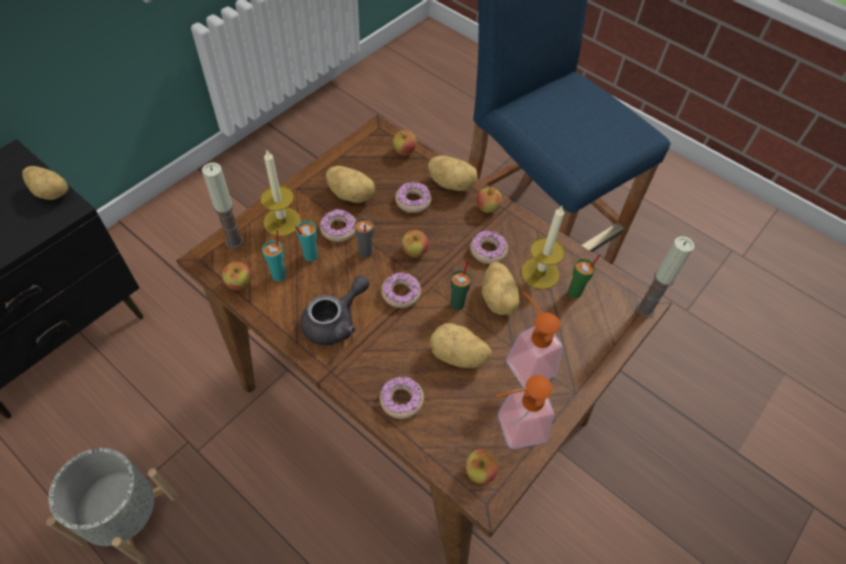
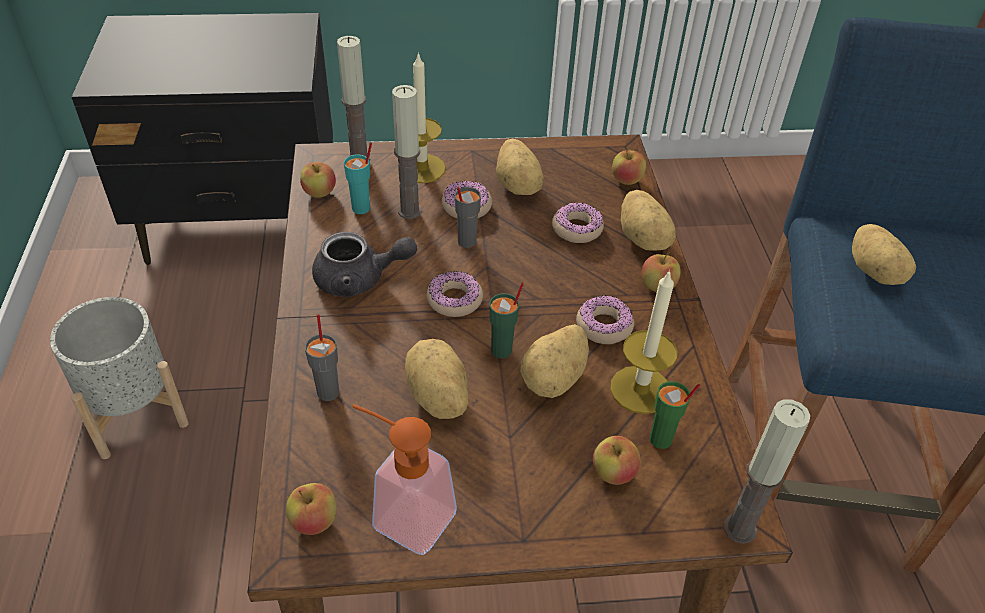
camera: 45 degrees right, 10 degrees down
(51, 192) = (295, 62): potato -> potato (875, 272)
(310, 256) = (409, 211): turquoise cup -> candle
(401, 400) = (328, 391): donut -> grey cup
(414, 251) = (518, 273): apple -> apple (613, 473)
(525, 361) = (506, 460): soap dispenser -> none

